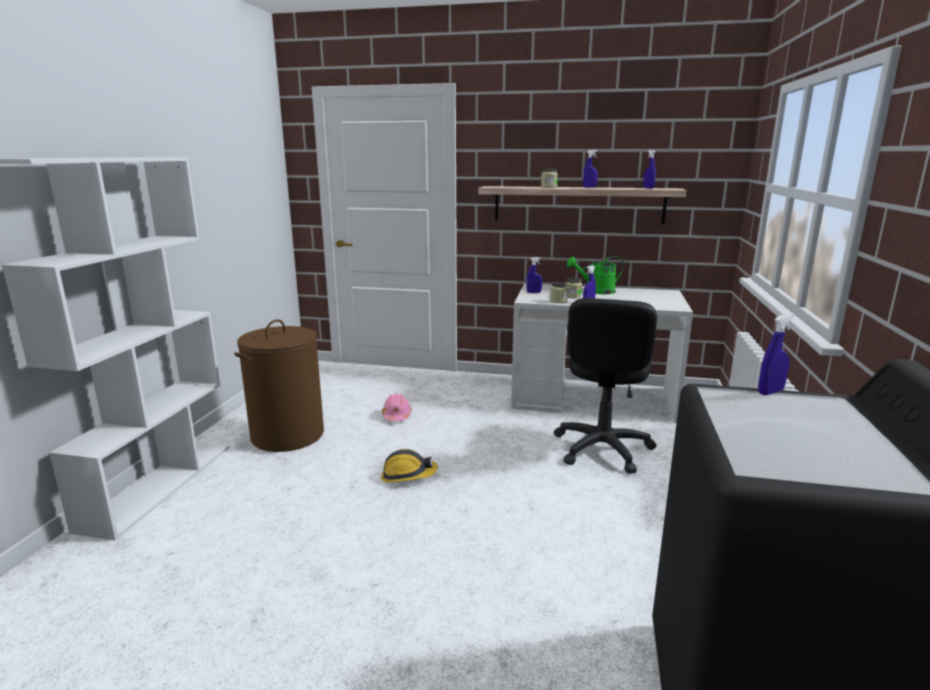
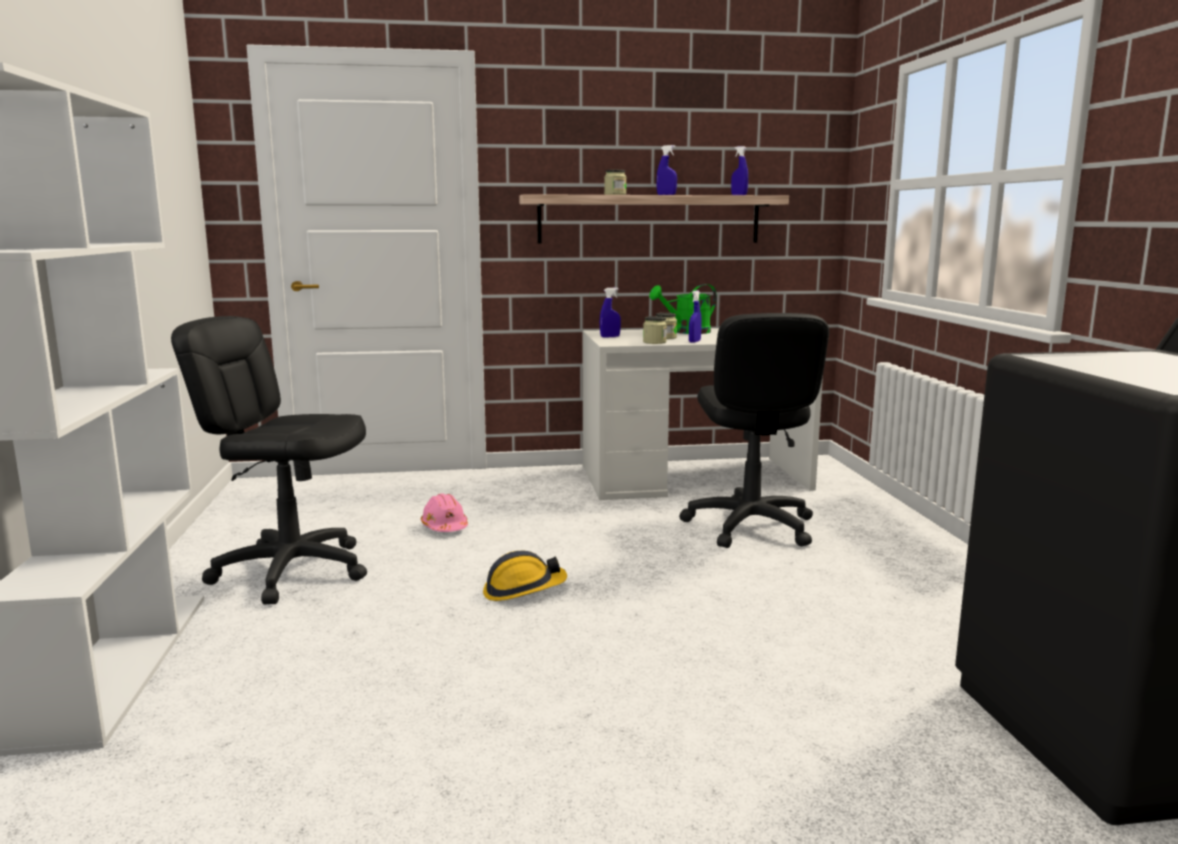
camera: 20 degrees left, 5 degrees down
(287, 435) = (291, 571): brown laundry basket -> black office chair
(770, 392) = (1085, 352): blue spray bottle -> none

